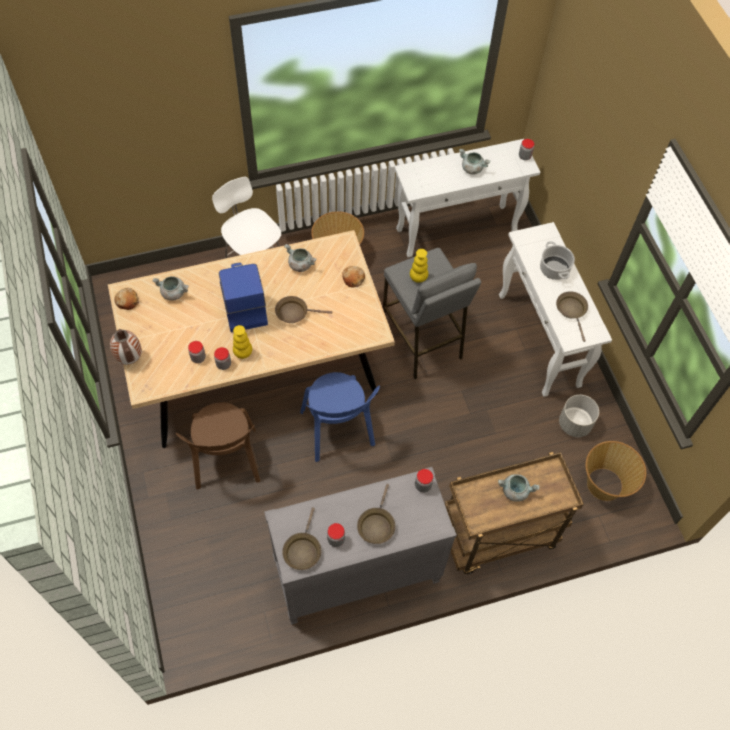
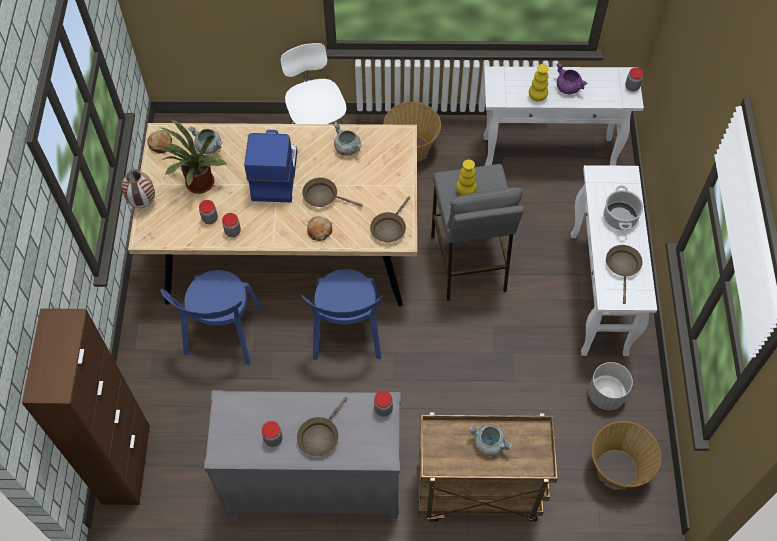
camera: 20 degrees right, 0 degrees up
(176, 330) = (198, 185): none -> potted plant
(178, 604) = (126, 464): none -> brown cabinet
(226, 462) = (223, 335): brown chair -> blue chair
(243, 353) = (256, 225): yellow vase -> yellow vase (537, 97)
(302, 550) = (236, 440): brown frying pan -> brown frying pan (389, 228)
(353, 278) = (397, 175): bread -> bread (319, 231)
(472, 169) = (568, 87): grey cooking pot -> purple cooking pot

